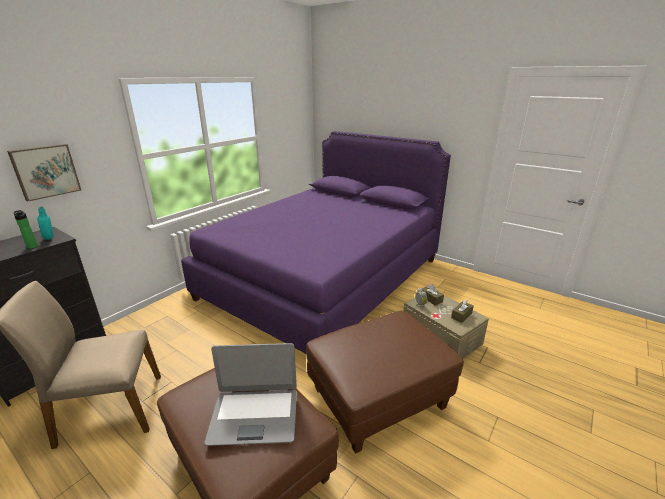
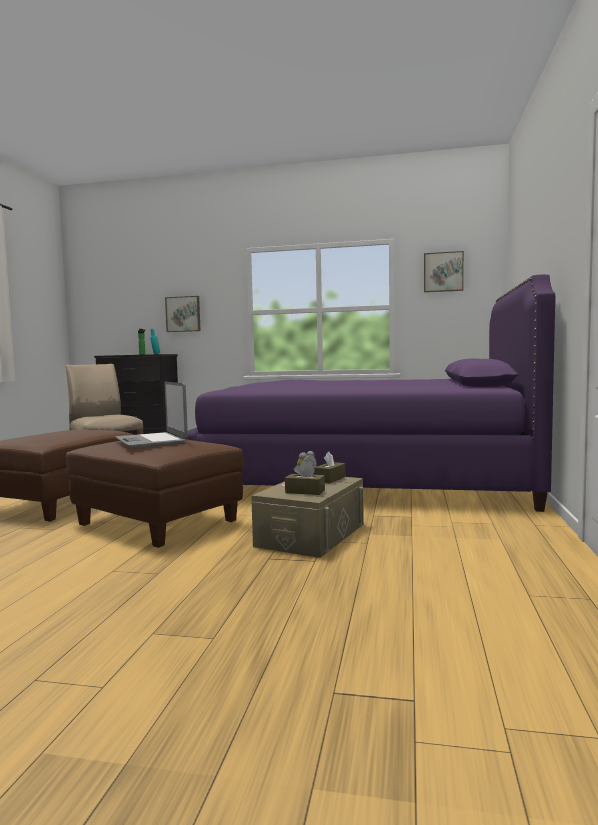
camera: 65 degrees right, 20 degrees down
(254, 415) = (47, 434): laptop -> laptop (151, 441)
(284, 107) = (443, 272): none -> picture

